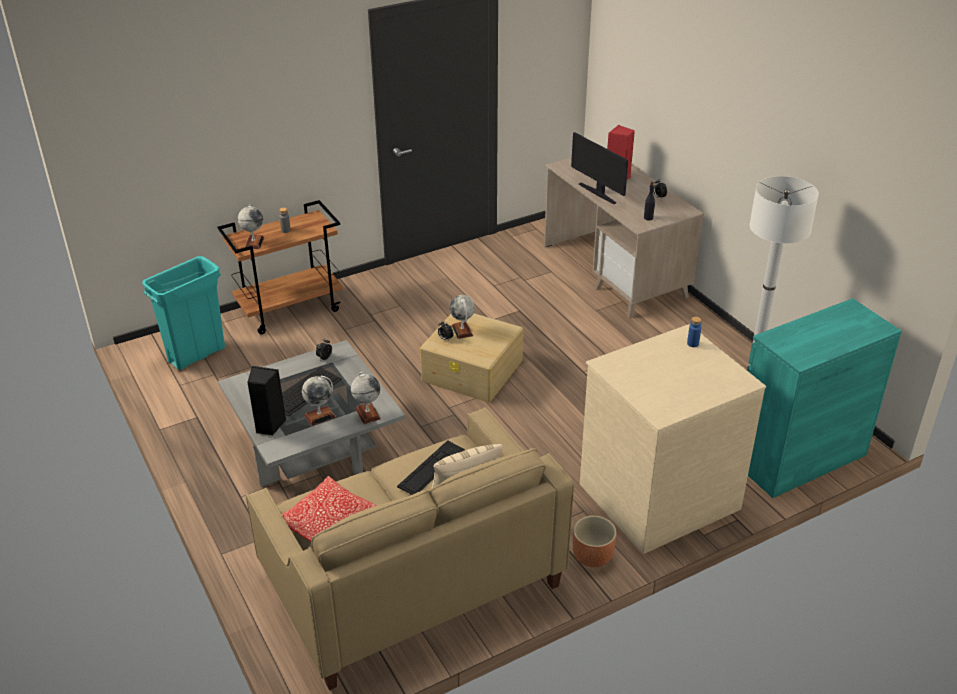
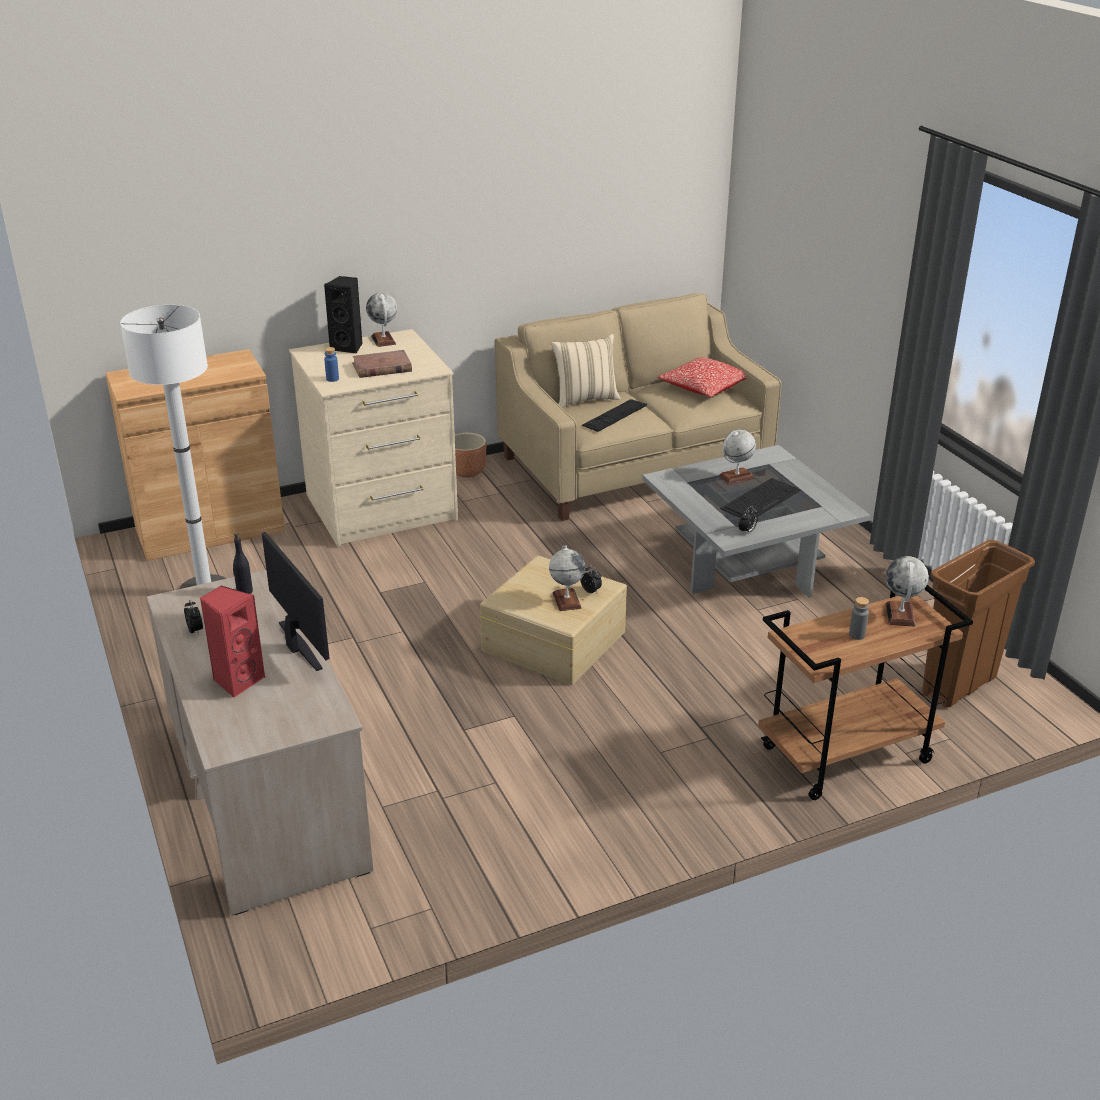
camera: 175 degrees left, 5 degrees down
(197, 354) = (958, 686): turquoise trash can -> brown trash can
(268, 426) = (789, 471): black speaker -> black speaker (348, 347)
(367, 413) = (684, 476): globe -> globe (383, 340)
(656, 362) = (381, 368): none -> brown book
(798, 457) = (210, 529): turquoise cabinet -> brown cabinet

